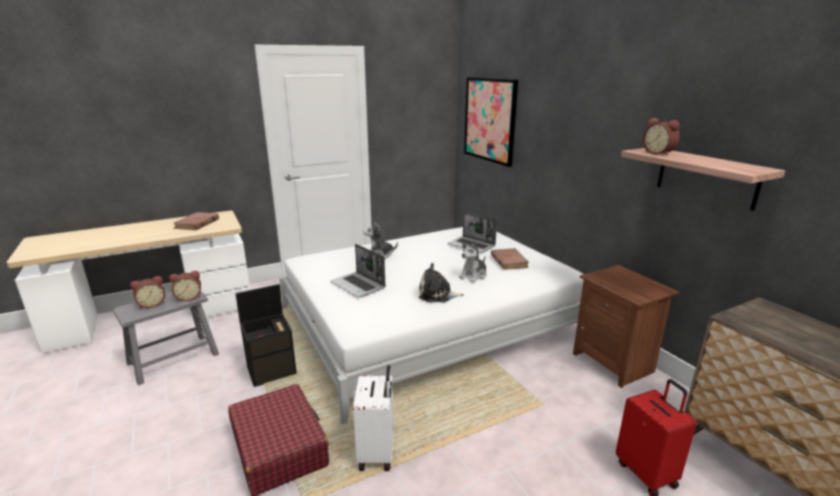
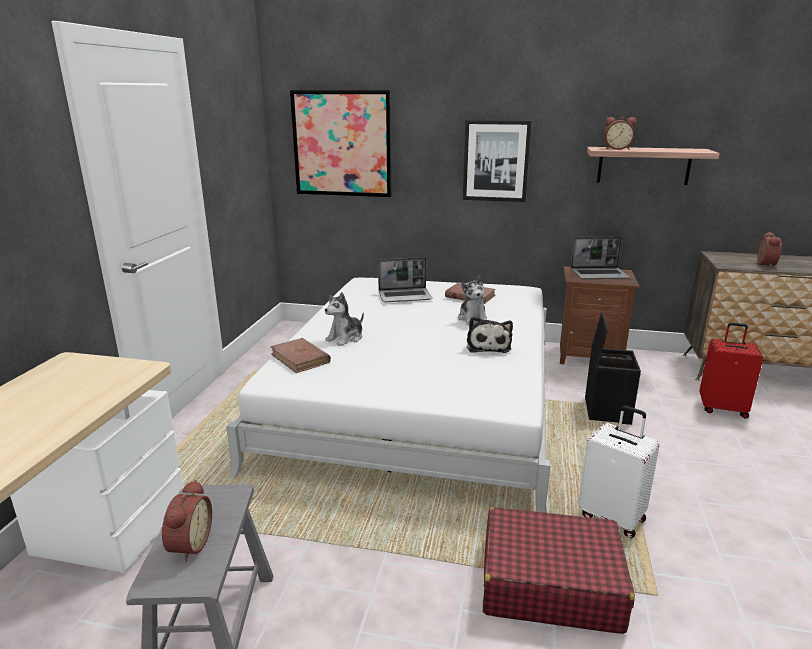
camera: 50 degrees left, 0 degrees up
(189, 297) = (226, 500): alarm clock -> alarm clock (763, 264)
(197, 223) = (64, 388): brown book -> brown book (300, 358)
(272, 370) = (379, 537): black storage box -> black storage box (606, 410)
(358, 285) = (407, 372): laptop -> laptop (599, 274)
(437, 295) = (488, 346): plush toy -> plush toy turned 45 degrees counterclockwise
(578, 149) = (496, 161): none -> picture

